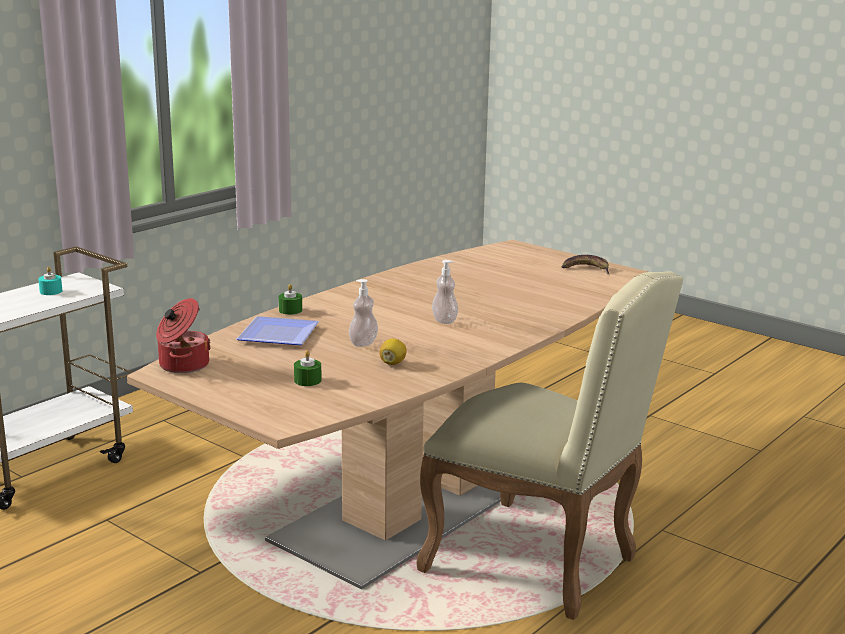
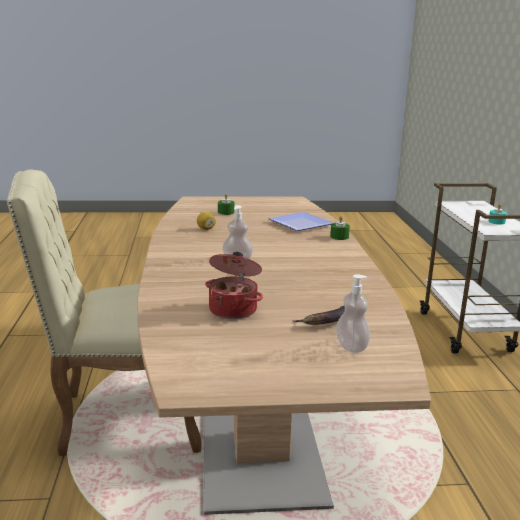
camera: 135 degrees right, 0 degrees up
(182, 365) = (295, 203): cooking pot -> cooking pot (234, 309)
(363, 343) = (247, 233): soap dispenser -> soap dispenser (351, 347)
(586, 269) = (237, 372): banana -> banana (326, 321)

